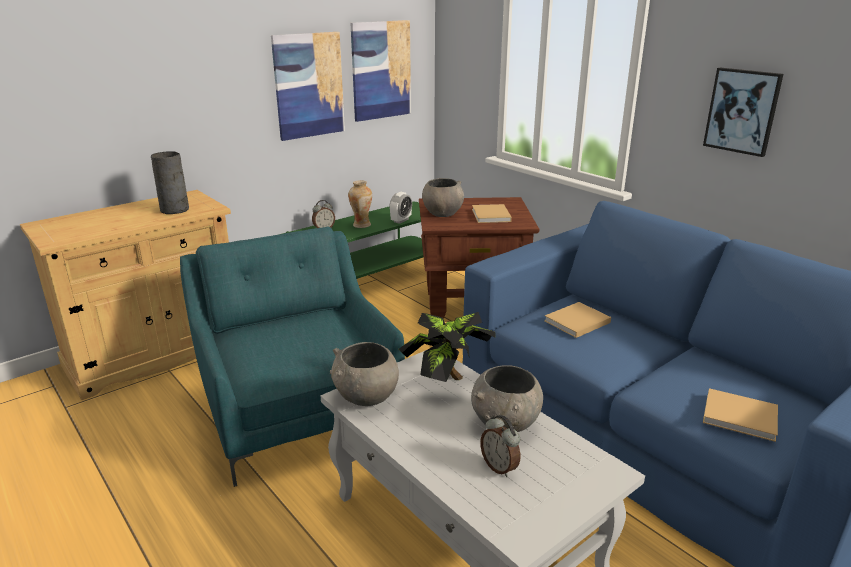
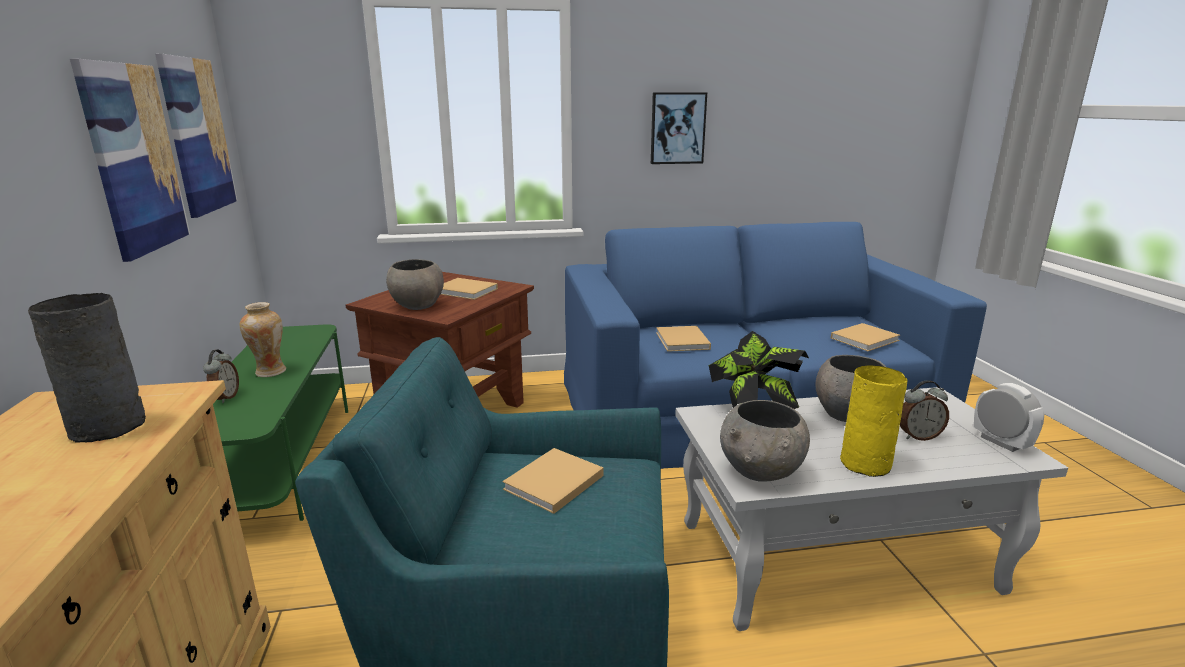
camera: 60 degrees left, 5 degrees down
(314, 338) = (552, 484): none -> beige book
(401, 220) = (309, 348): alarm clock -> alarm clock (1001, 442)
(418, 442) = (865, 464): none -> yellow vase

